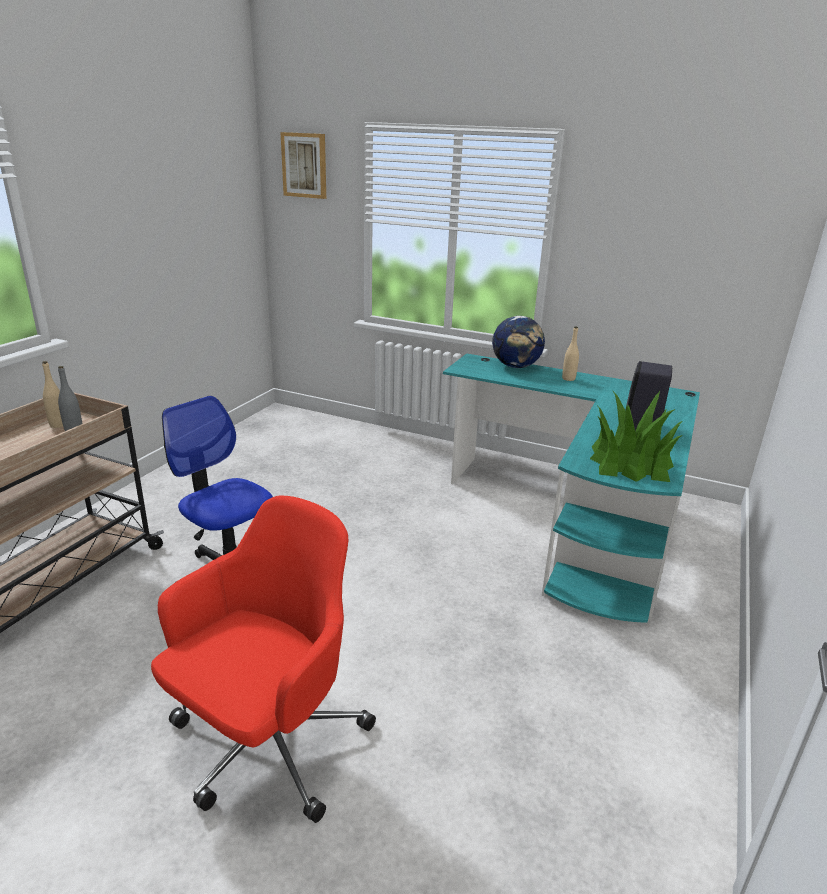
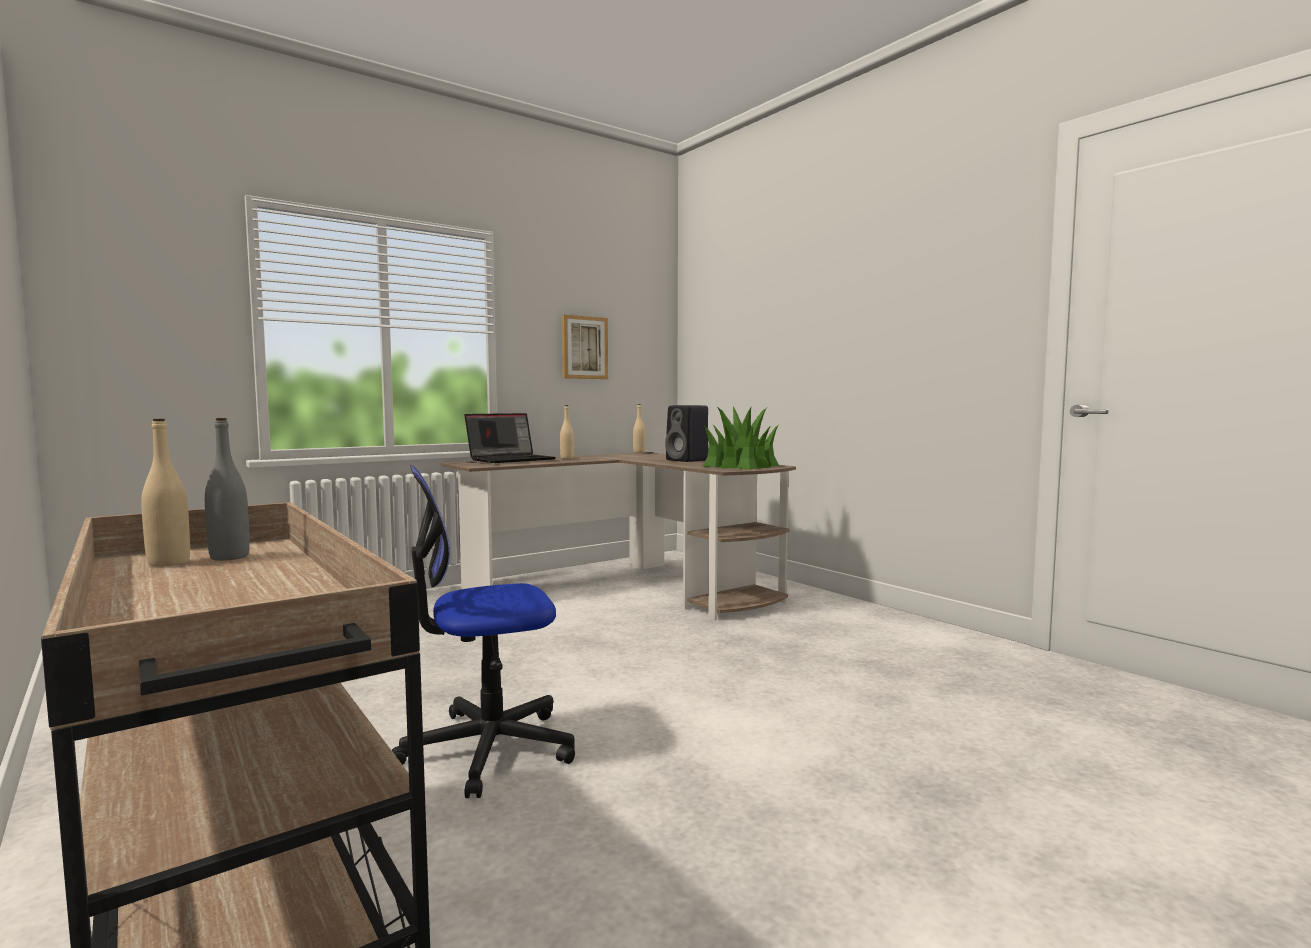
camera: 60 degrees left, 20 degrees down
(267, 745) = (833, 773): red office chair -> none
(304, 165) = (131, 241): picture -> picture (584, 347)
(516, 366) = (511, 460): globe -> laptop
(575, 523) = (630, 588): turquoise desk -> brown desk
(675, 390) = (639, 452): none -> beige bottle

